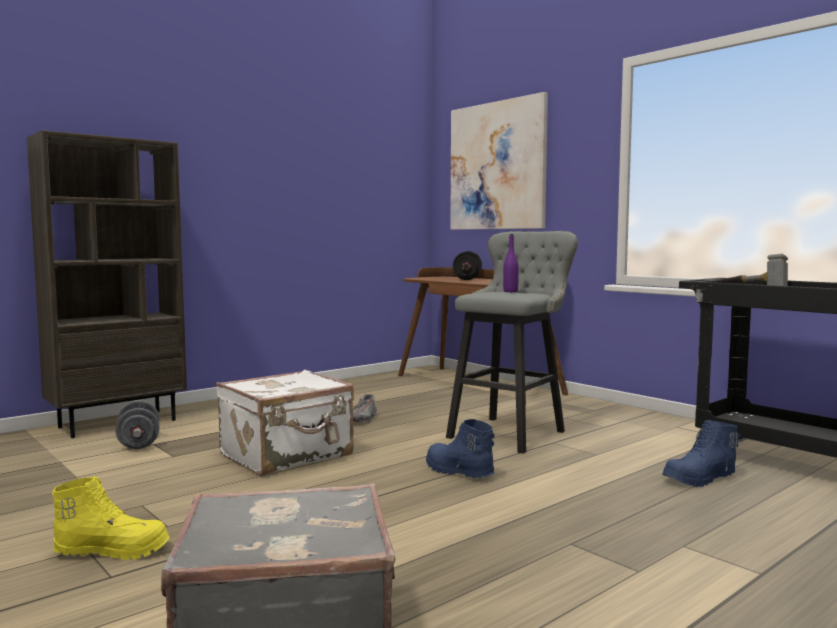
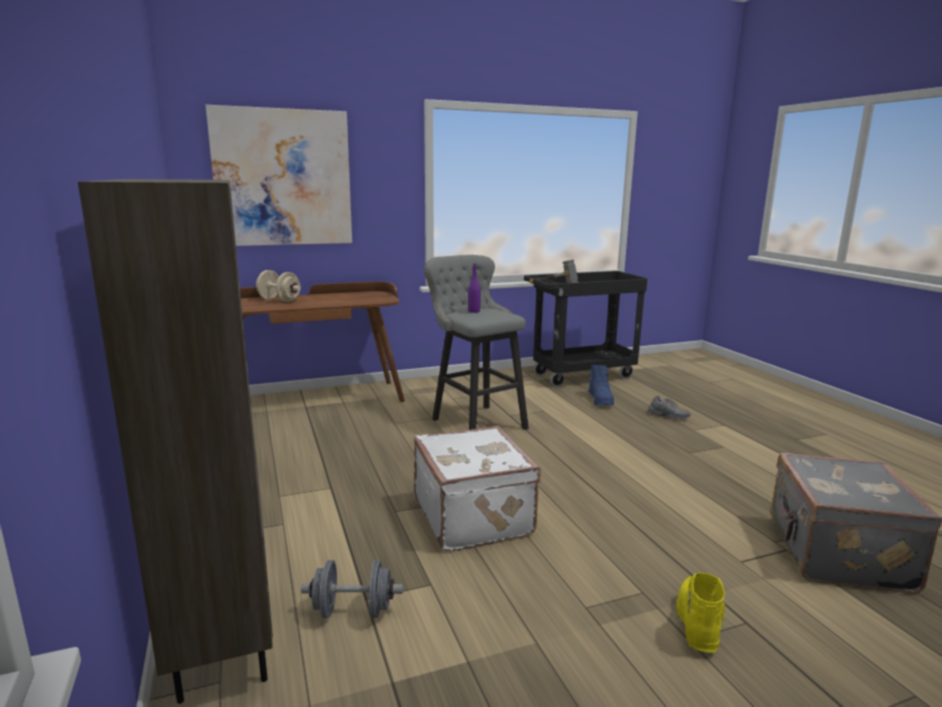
camera: 70 degrees left, 10 degrees up
(364, 419) = (382, 466): grey shoe -> grey shoe (668, 416)
(458, 472) = (558, 456): blue boot -> none
(467, 279) = (279, 300): black dumbbell -> beige dumbbell

